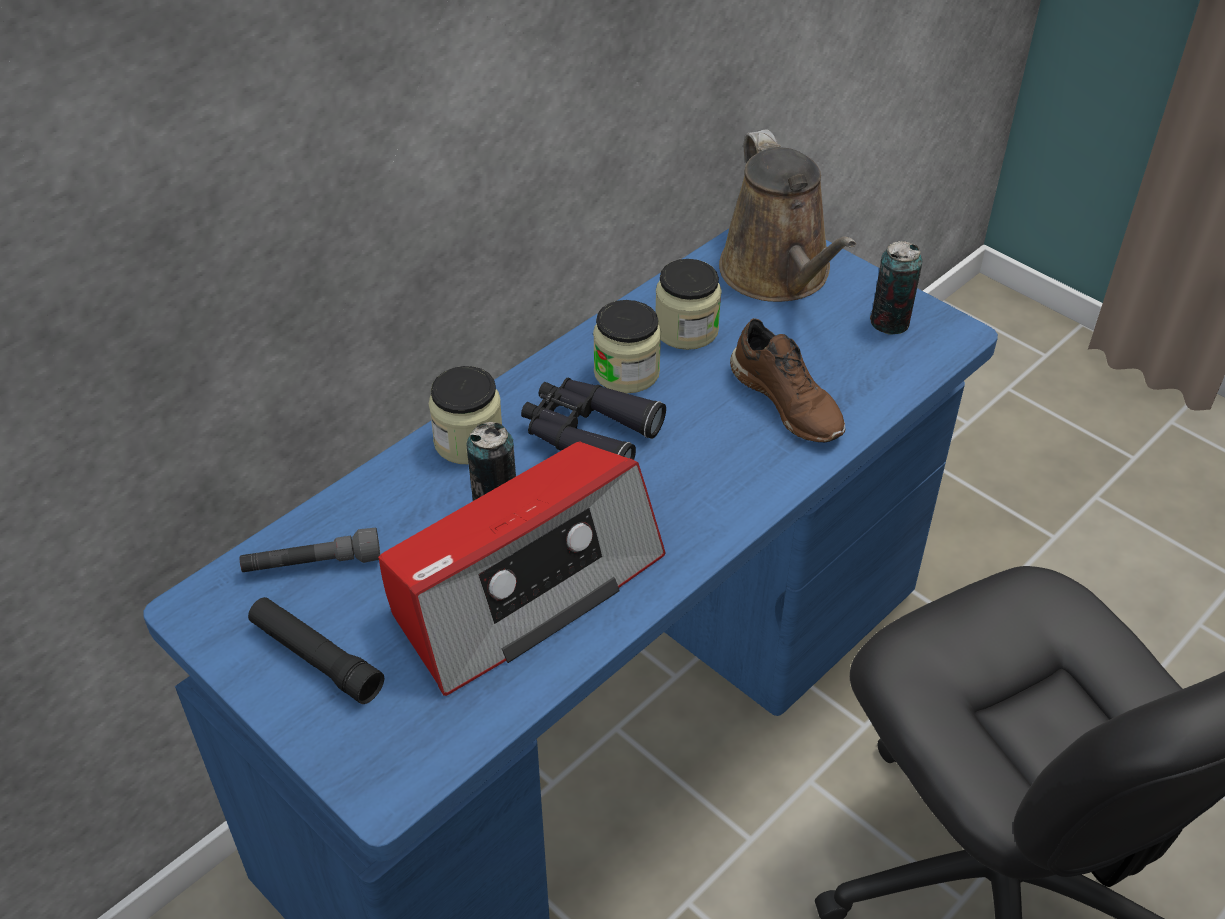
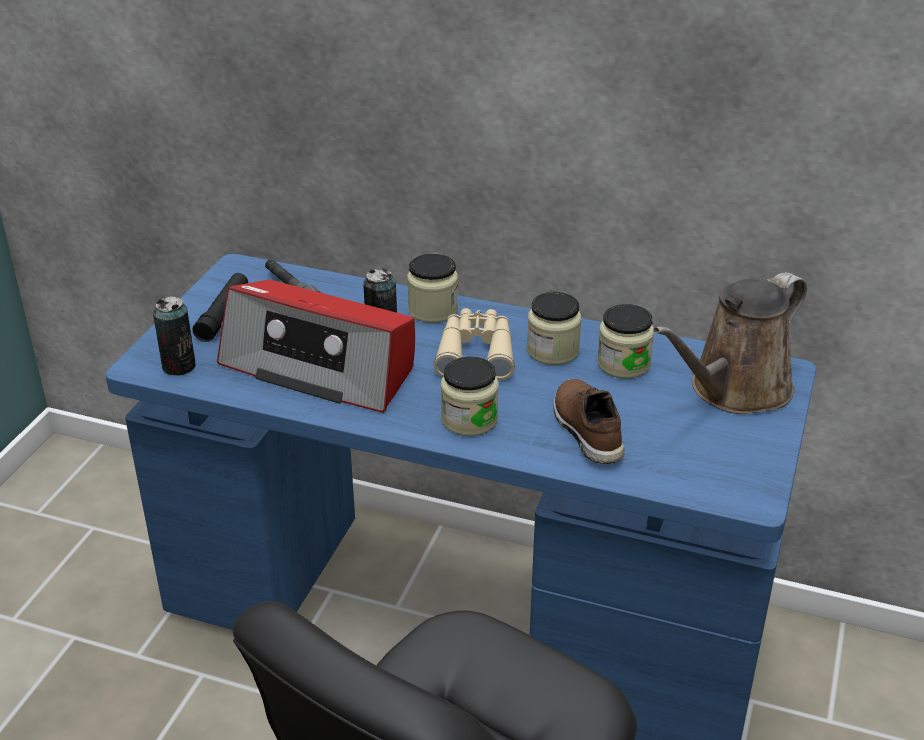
camera: 65 degrees right, 10 degrees down
(587, 434) = (476, 352): black binoculars -> beige binoculars
(718, 485) = (469, 419): none -> jar
(788, 402) = (585, 430): brown shoe -> brown shoe turned 135 degrees clockwise
(890, 322) = (731, 460): can -> can (179, 366)

